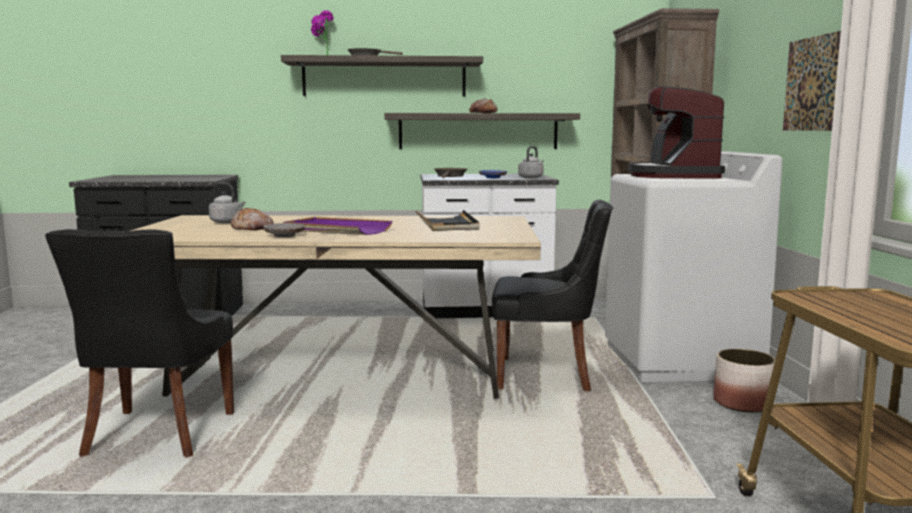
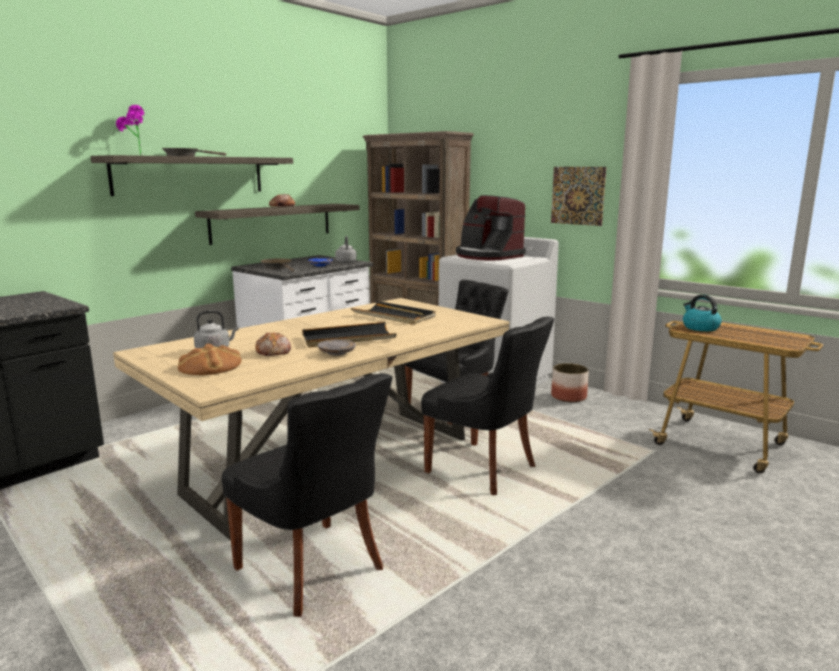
camera: 45 degrees left, 5 degrees up
(184, 228) = (210, 366): none -> bread
(336, 230) = (348, 338): purple tray -> black tray
(451, 429) = (484, 469): none -> black chair
(846, 299) = (700, 327): none -> kettle

